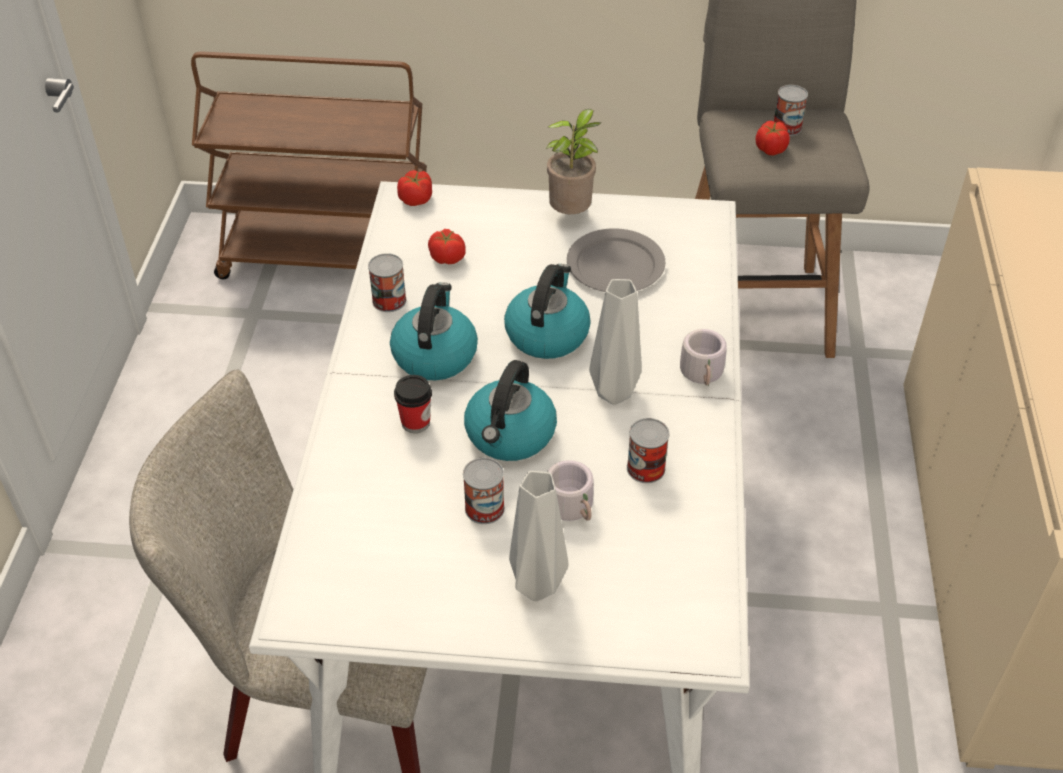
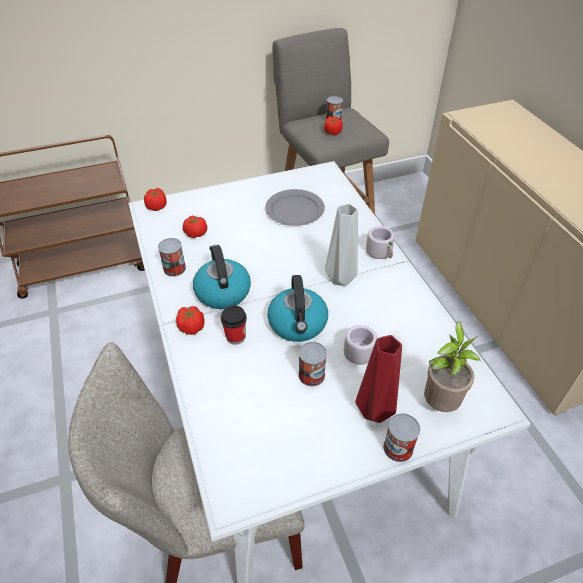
camera: 25 degrees left, 0 degrees up
(365, 389) = (191, 327): none -> tomato
(538, 587) = (376, 412): grey vase -> red vase
(547, 333) = (281, 258): kettle -> none
(572, 214) = (253, 190): potted plant -> potted plant (440, 402)
(645, 468) = (387, 316): can -> can (398, 448)

